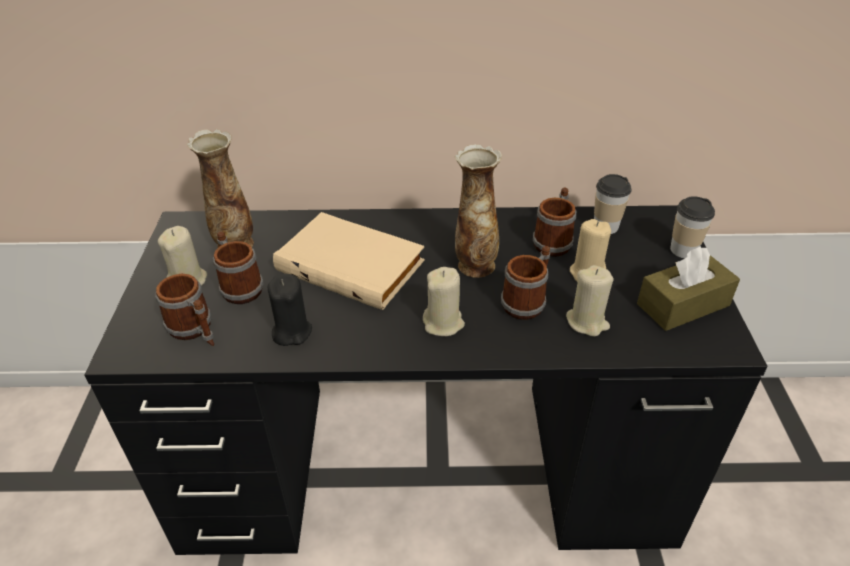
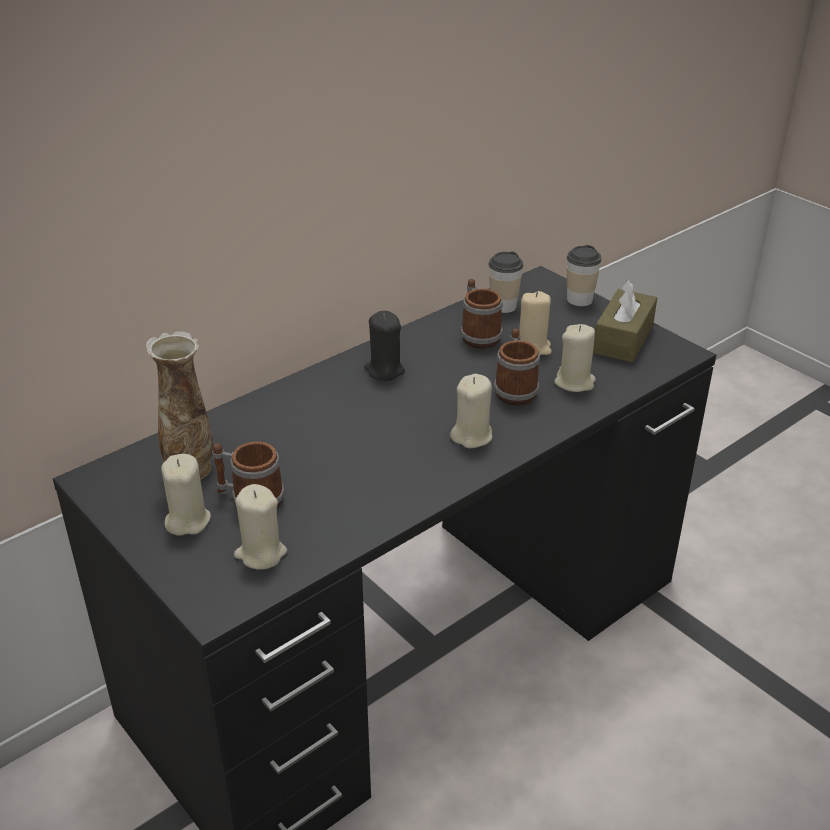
camera: 40 degrees left, 5 degrees down
(195, 330) = (260, 553): mug -> beige candle
(291, 332) = (354, 507): black candle -> black candle (384, 370)
(353, 264) = (332, 430): beige book -> none
(475, 265) = (439, 382): vase -> none

